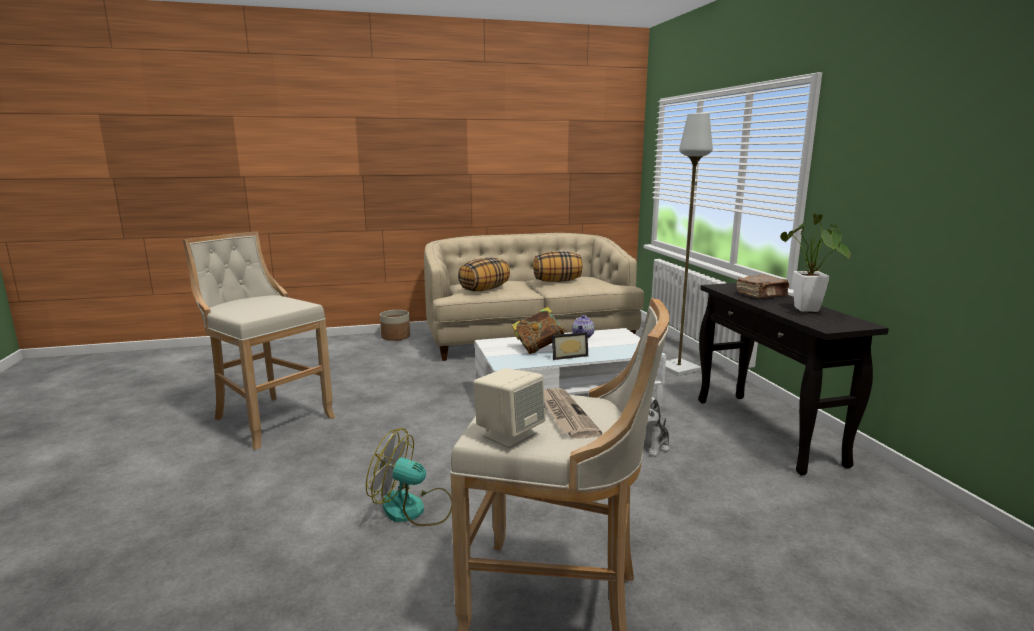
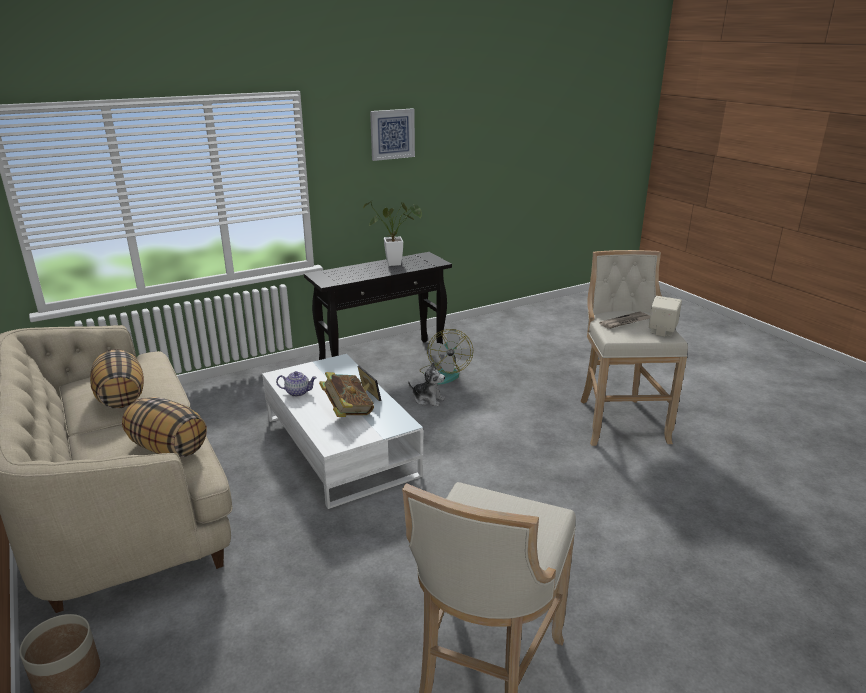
camera: 105 degrees left, 10 degrees up
(413, 509) = (581, 488): fan -> fan (444, 374)
(679, 368) = (250, 390): grey floor lamp -> none
(762, 295) = (354, 272): brown book -> none
(918, 130) = (392, 134): none -> picture

